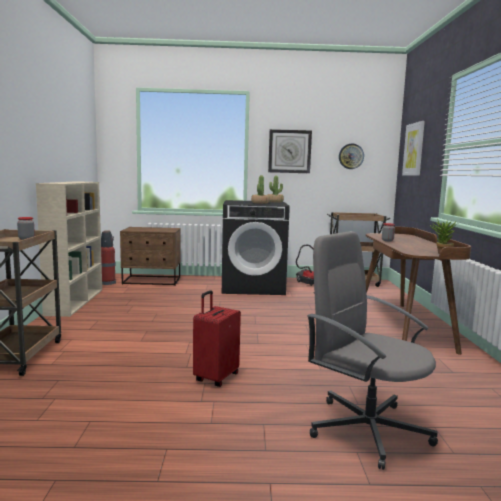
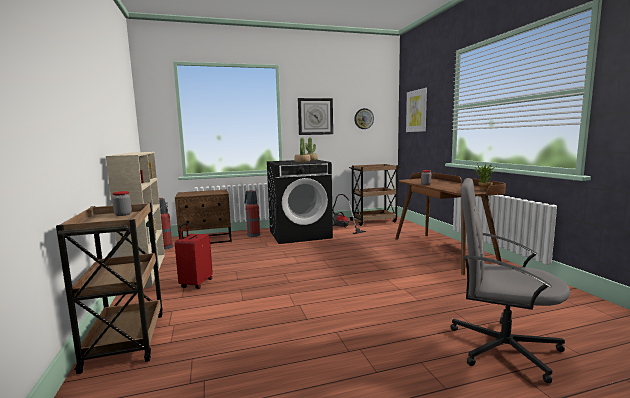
camera: 15 degrees left, 0 degrees up
(203, 281) = (253, 235): none -> fire extinguisher
(215, 377) = (341, 324): red suitcase -> red suitcase (196, 284)

